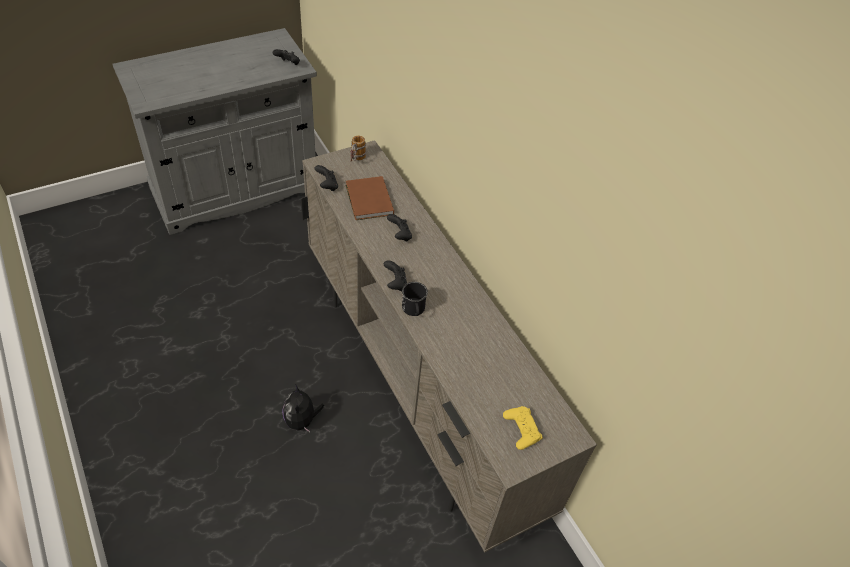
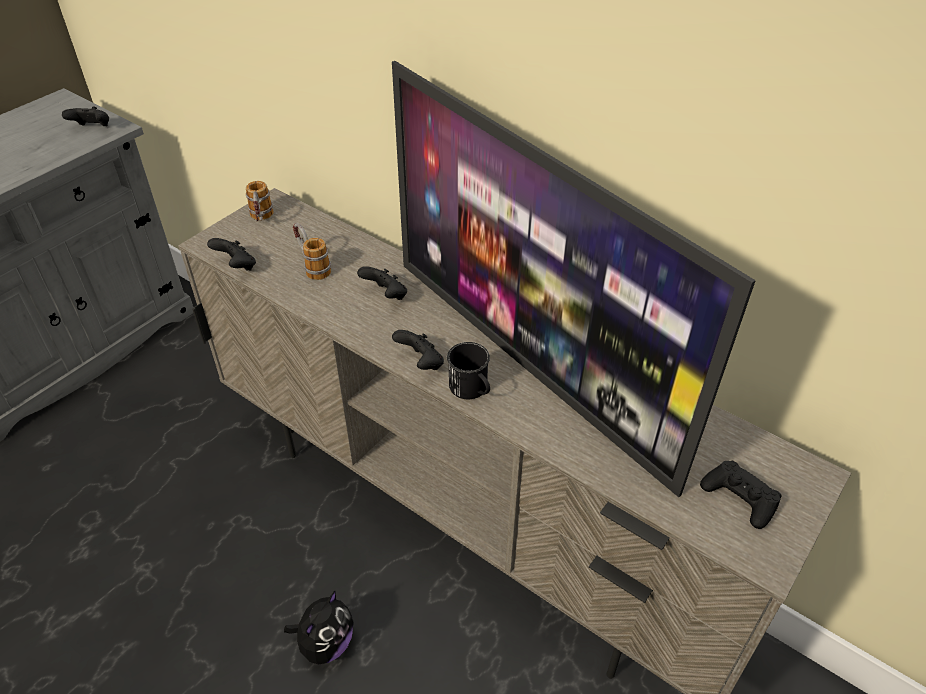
camera: 20 degrees left, 5 degrees down
(302, 420) = (326, 643): plush toy -> plush toy turned 120 degrees counterclockwise
(368, 201) = (312, 266): brown book -> mug
(455, 308) = (530, 364): none -> television
(521, 429) = (740, 497): yellow game controller -> black game controller

